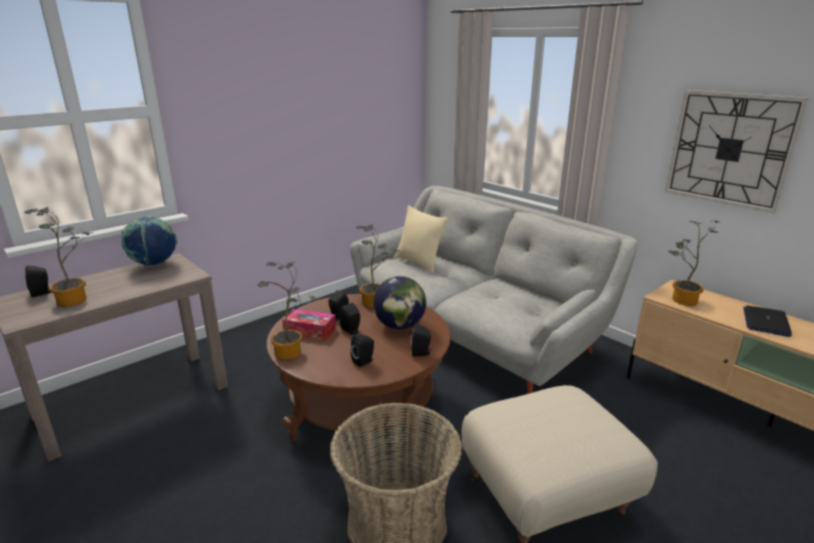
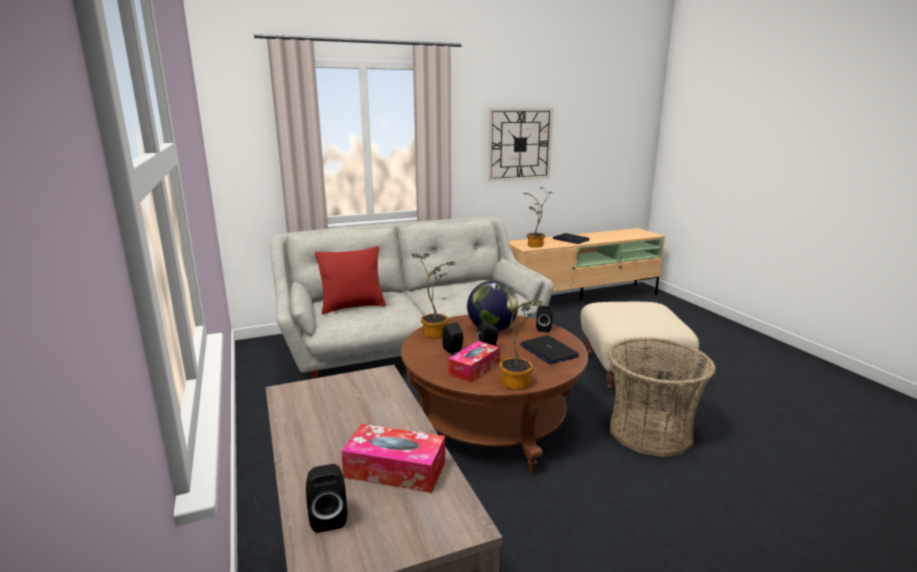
camera: 70 degrees left, 5 degrees down
(76, 299) = (395, 469): potted plant -> tissue box
(154, 264) = (300, 405): globe -> none
(364, 361) = (548, 351): black speaker -> laptop
(419, 263) = (353, 307): beige pillow -> red pillow

